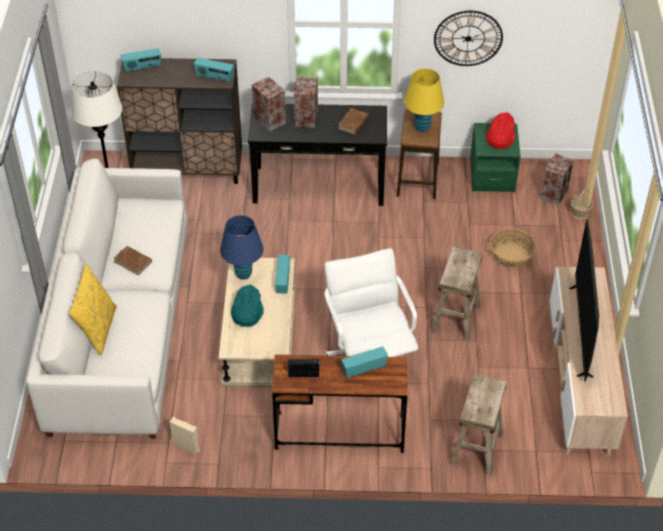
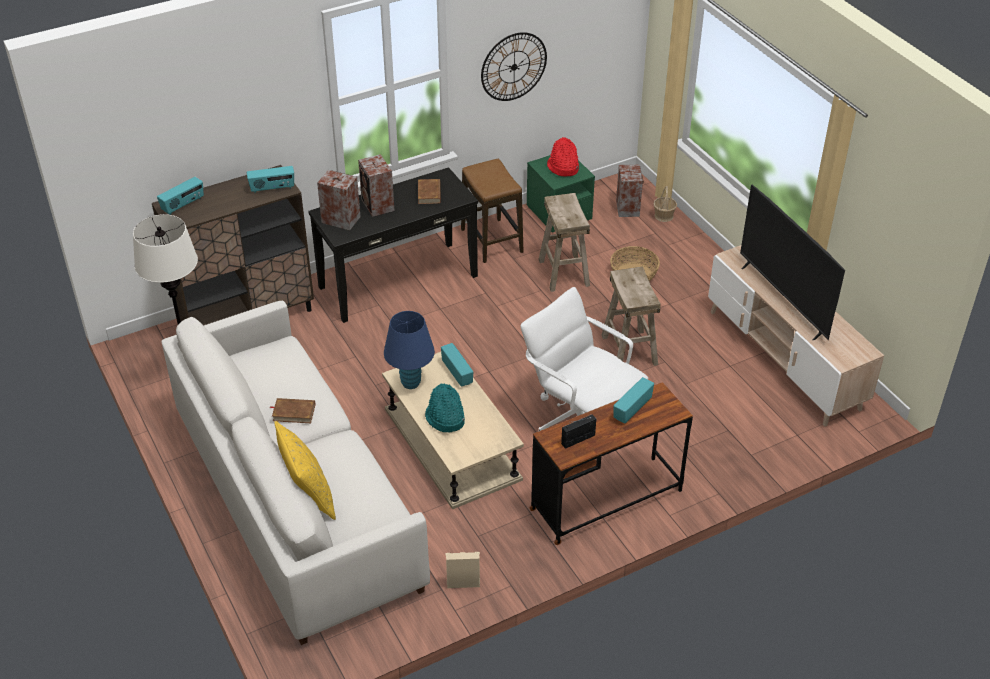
camera: 30 degrees left, 5 degrees down
(422, 127) = (493, 178): yellow table lamp -> none
(477, 448) = (744, 456): beige stool -> beige stool (564, 272)

